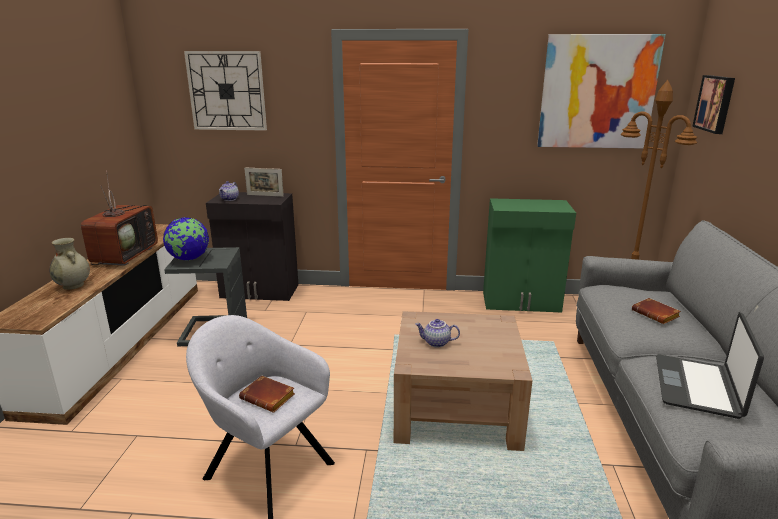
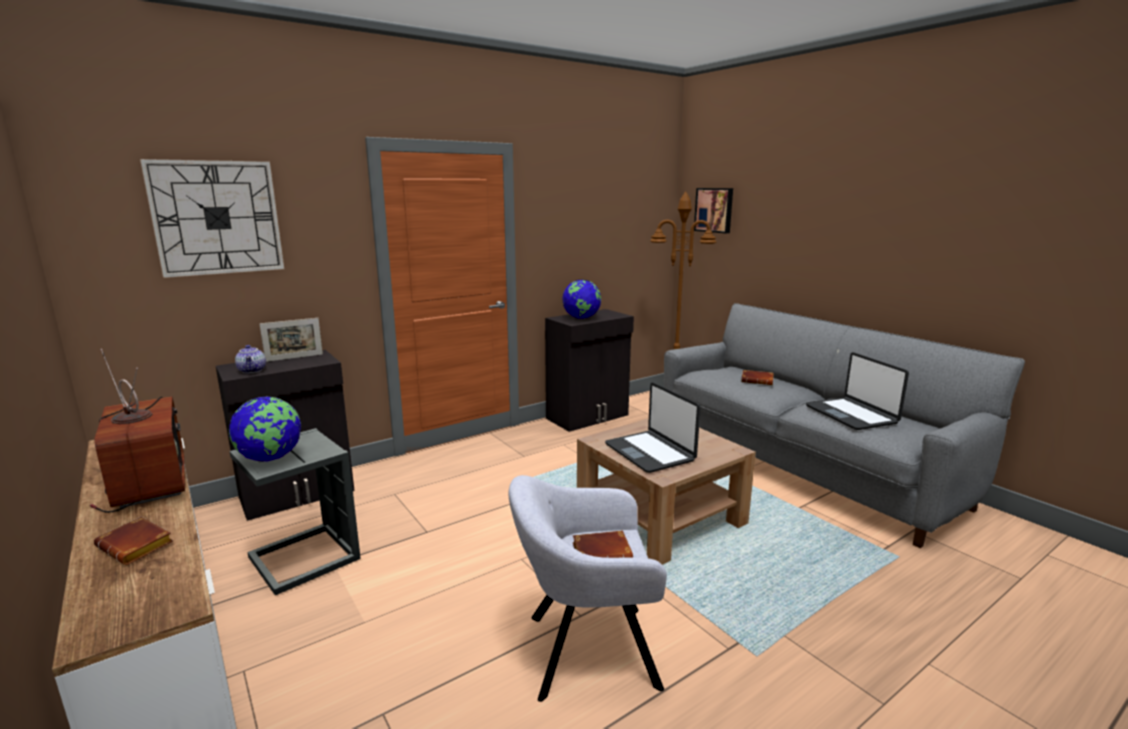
camera: 40 degrees left, 5 degrees down
(74, 285) = (138, 546): beige vase -> brown book
(436, 343) = (650, 452): teapot -> laptop
(520, 205) = (581, 318): none -> globe
(521, 302) = (588, 417): green cabinet -> black cabinet
(597, 92) = (619, 206): picture -> none

